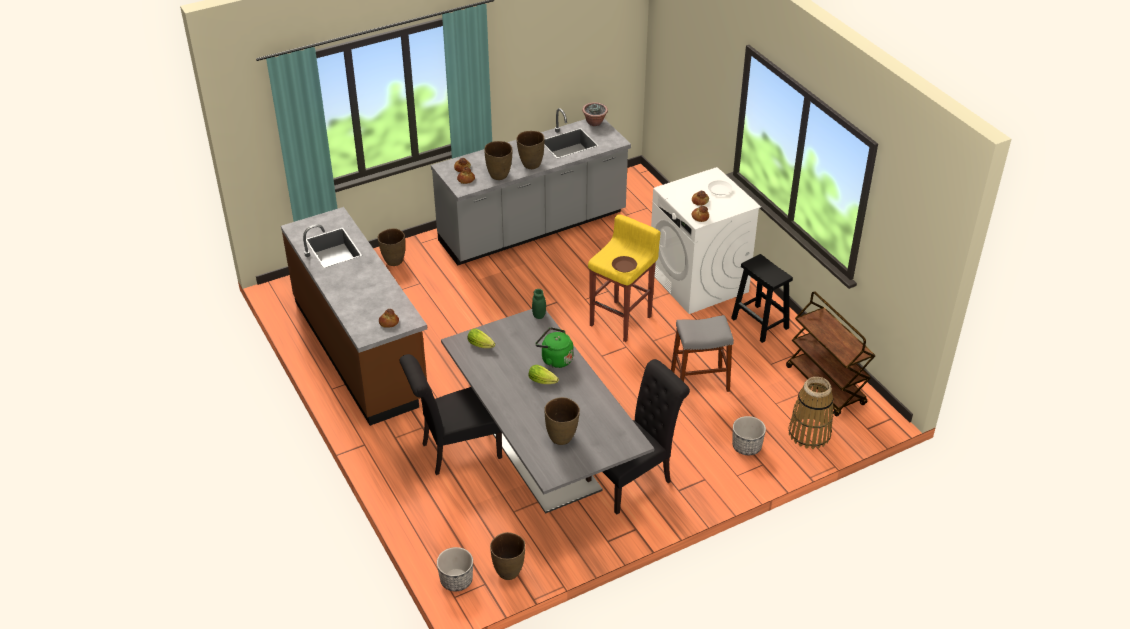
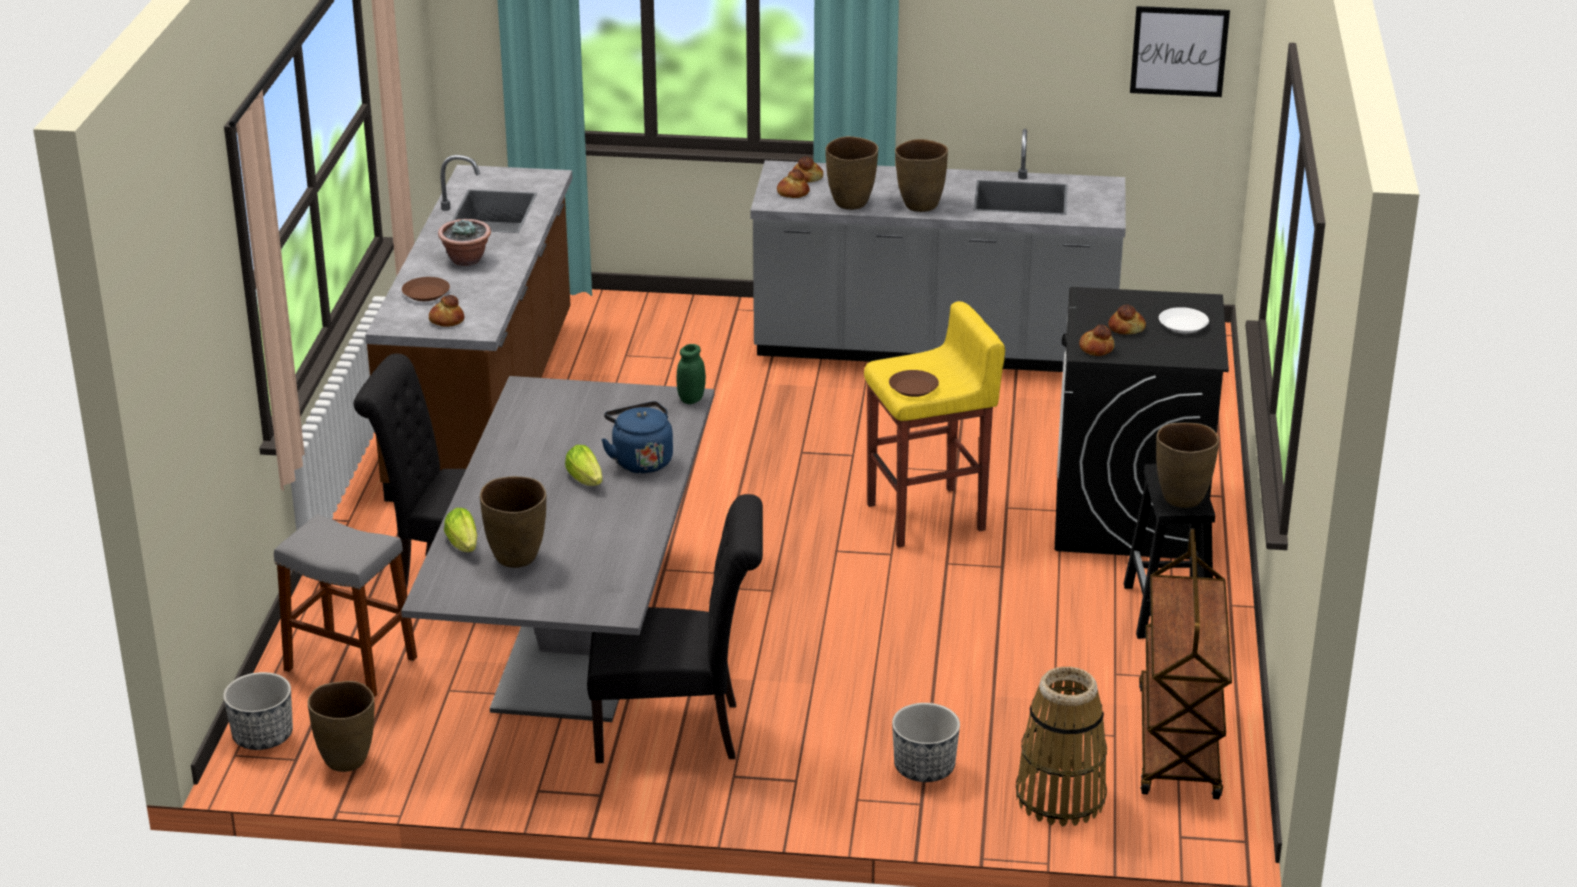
camera: 35 degrees right, 10 degrees down
(359, 311) = (426, 293): none -> brown plate
(393, 261) = (668, 318): brown vase -> brown vase (1181, 498)
(482, 345) = (557, 404): lettuce -> lettuce (464, 545)
(555, 359) = (640, 460): green kettle -> blue kettle
(594, 122) = (1101, 184): potted plant -> potted plant (466, 260)
(612, 46) = (1179, 51): none -> picture
(699, 282) = (1129, 514): white washing machine -> black washing machine
(700, 381) = (957, 647): grey stool -> grey stool (350, 664)

